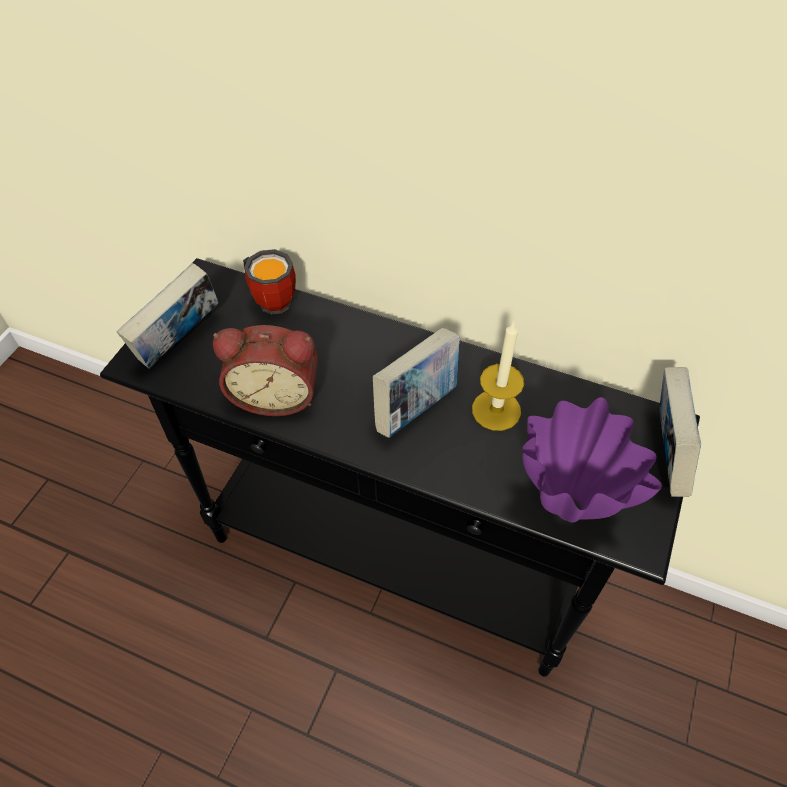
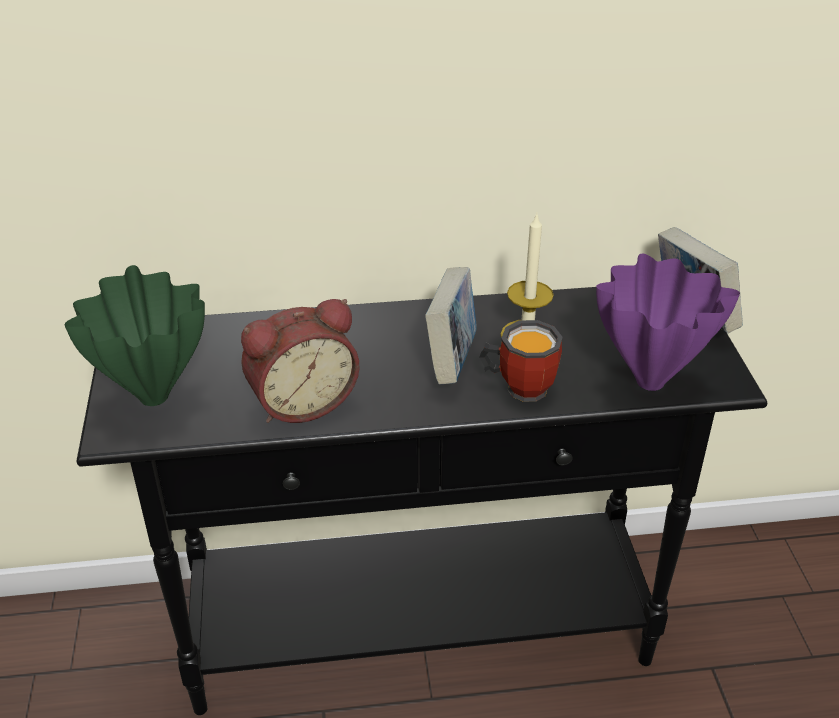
camera: 30 degrees left, 15 degrees down
(180, 343) = (154, 398): book -> green vase
(273, 298) = (225, 326): mug -> mug (519, 385)

